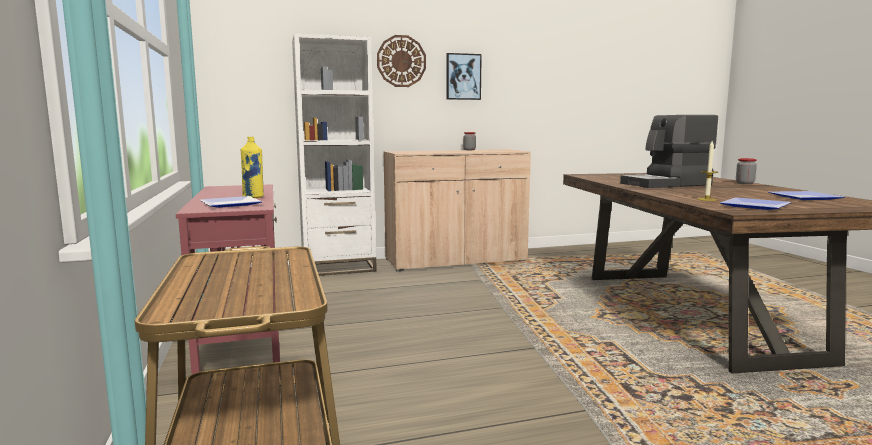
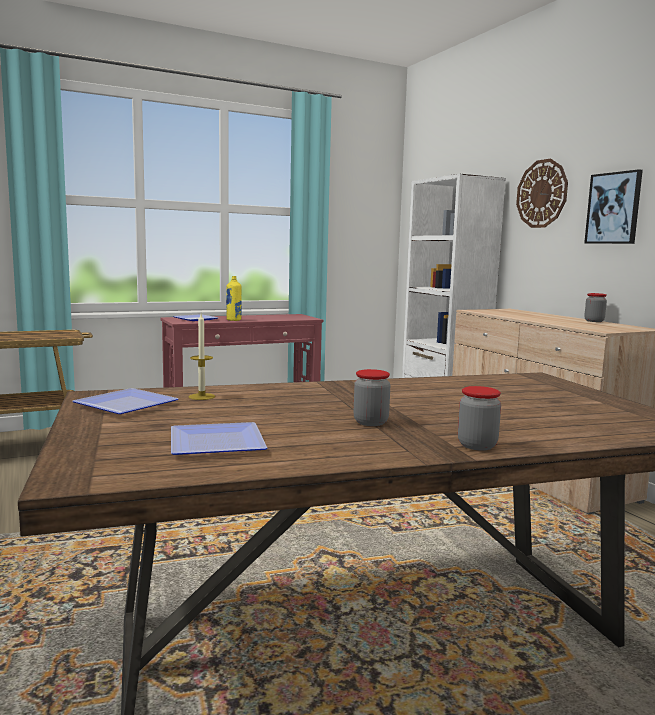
camera: 80 degrees right, 0 degrees up
(667, 184) = (407, 400): coffee machine -> none
(725, 188) = (370, 422): none -> jar

